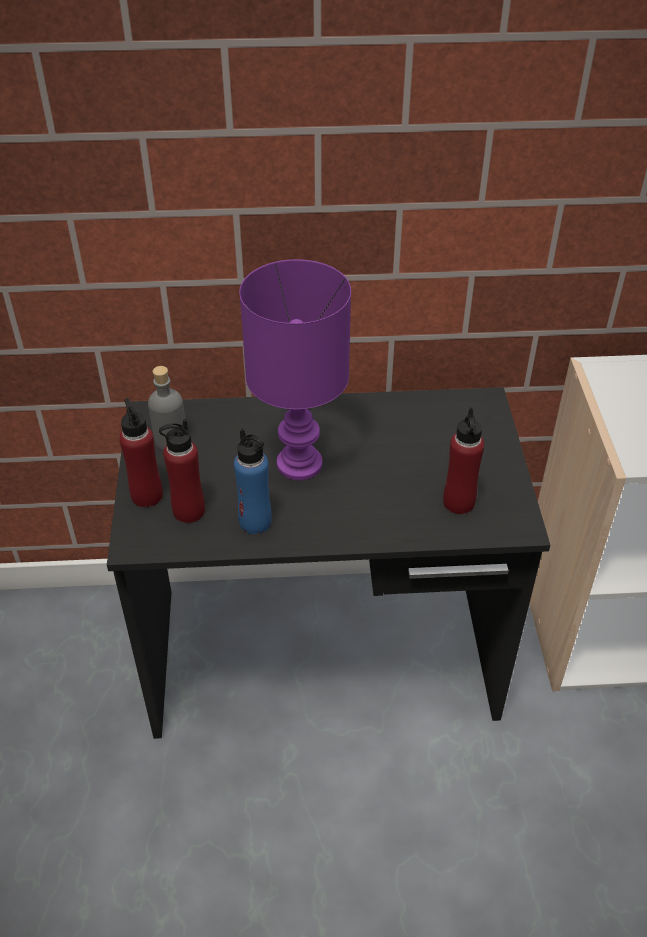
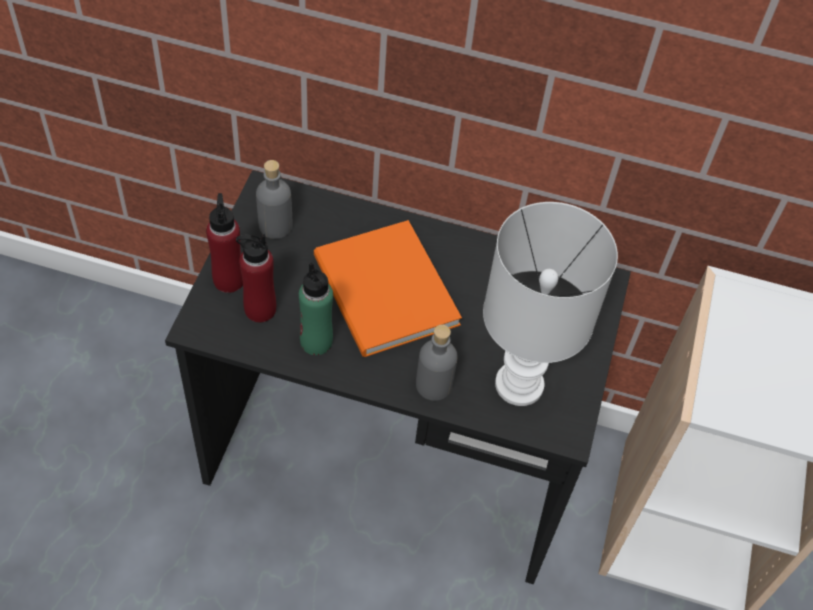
camera: 15 degrees right, 10 degrees up
(255, 522) = (316, 342): blue bottle -> green bottle
(299, 465) = (384, 294): purple table lamp -> orange book
(381, 525) = (433, 385): none -> grey bottle
(458, 502) = (519, 386): red bottle -> white table lamp

